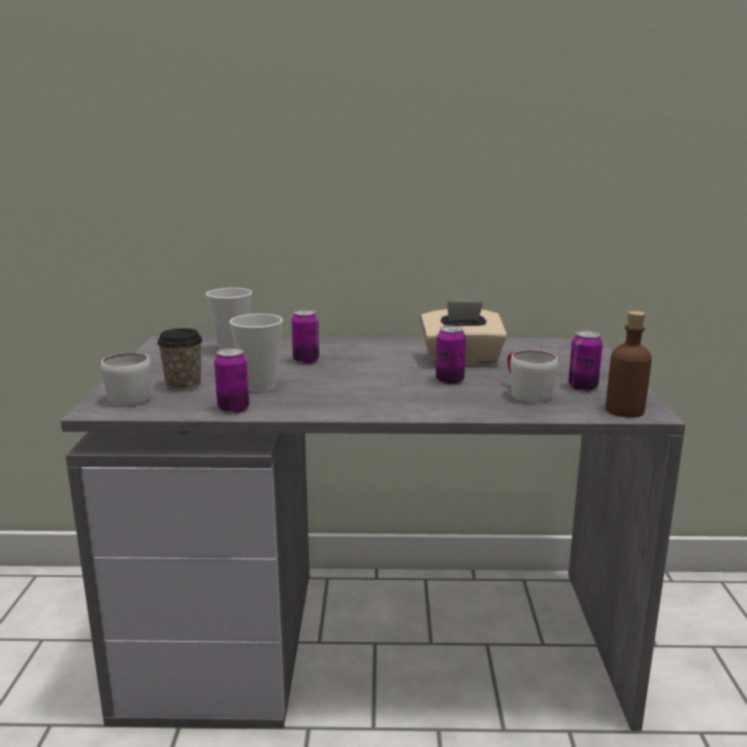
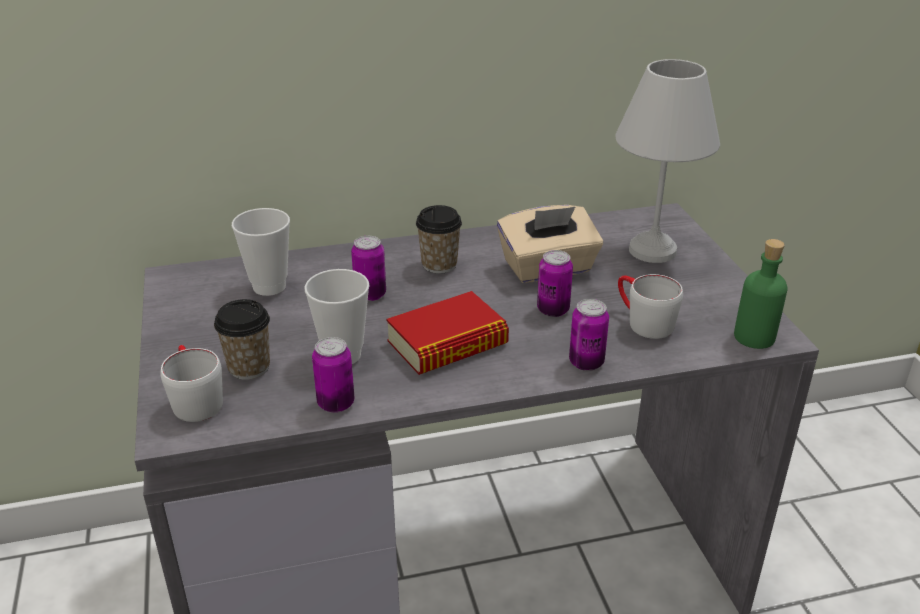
camera: 15 degrees left, 15 degrees up
(347, 389) = (447, 343): none -> book
(372, 351) = (439, 264): none -> cup
(561, 359) = (653, 252): none -> white table lamp
(583, 387) = (696, 301): can -> can (586, 362)
(624, 410) = (754, 337): brown bottle -> green bottle

